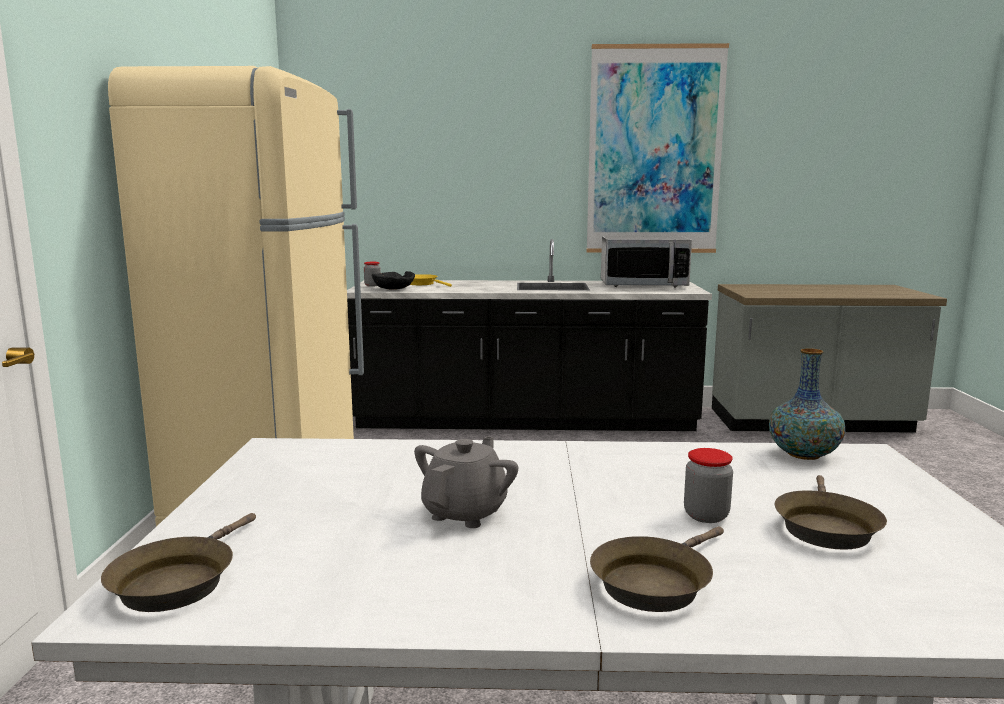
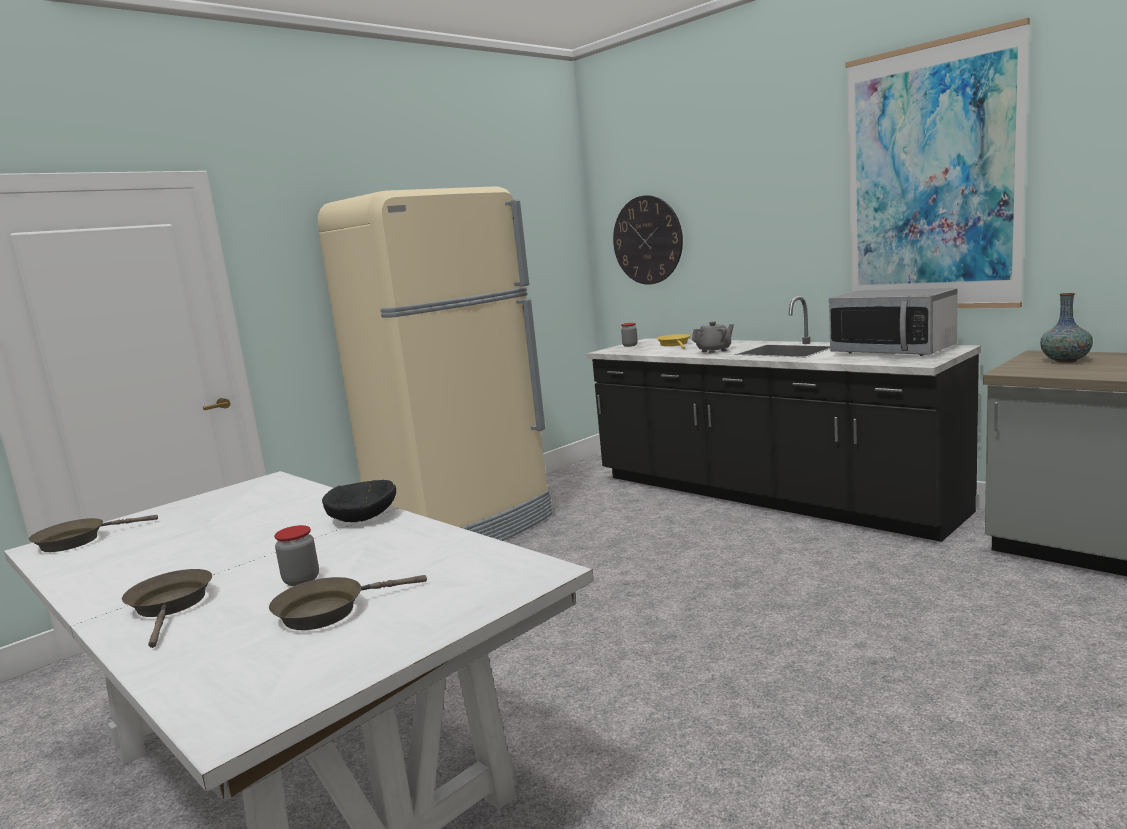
camera: 45 degrees right, 0 degrees up
(368, 178) = (647, 240): none -> wall clock
(393, 289) = (633, 350): black bowl -> black bowl (363, 517)
(465, 513) = (225, 541): grey teapot -> grey teapot (714, 351)
(655, 582) = (171, 606): brown frying pan -> brown frying pan turned 75 degrees clockwise
(803, 454) = (495, 559): vase -> vase (1065, 361)

